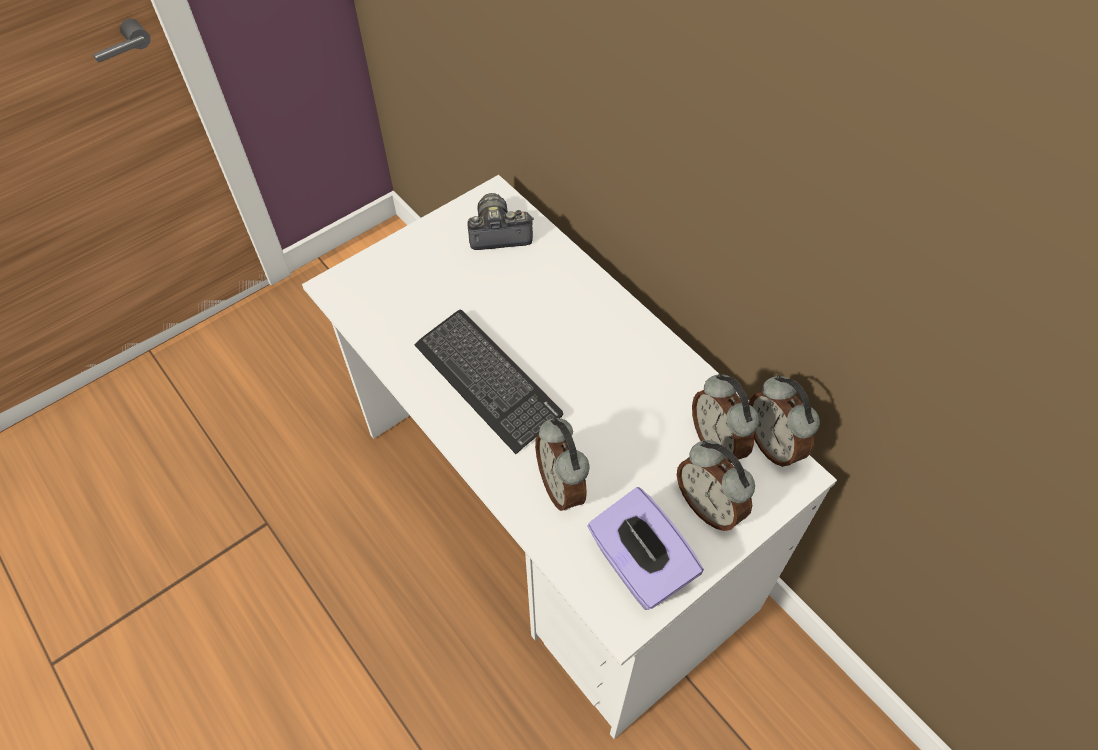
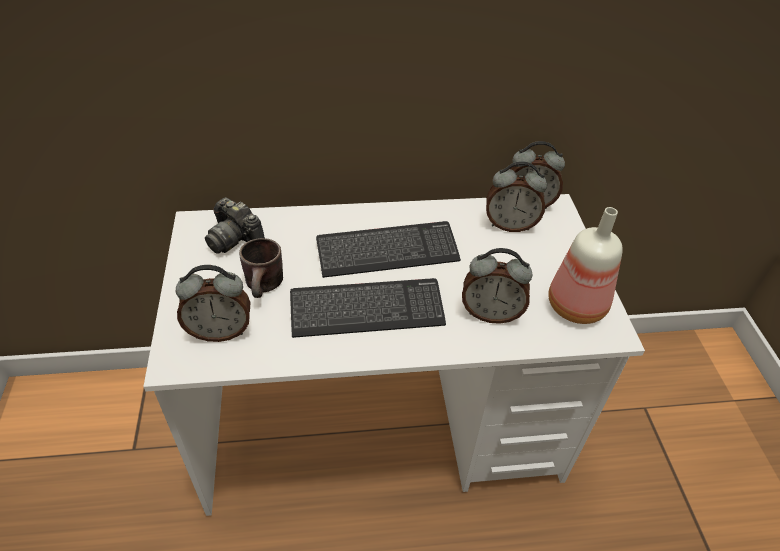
camera: 60 degrees left, 10 degrees down
(459, 292) = (267, 286): none -> brown mug
(499, 233) = (234, 238): camera -> camera turned 75 degrees counterclockwise
(578, 355) = (387, 251): none -> keyboard
(639, 565) = (577, 305): purple tissue box -> bottle
(709, 506) = (553, 252): alarm clock -> alarm clock (220, 331)

